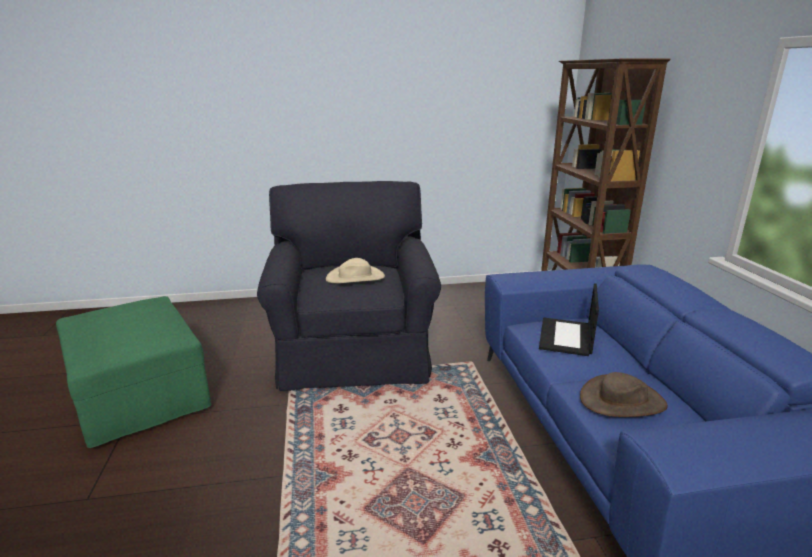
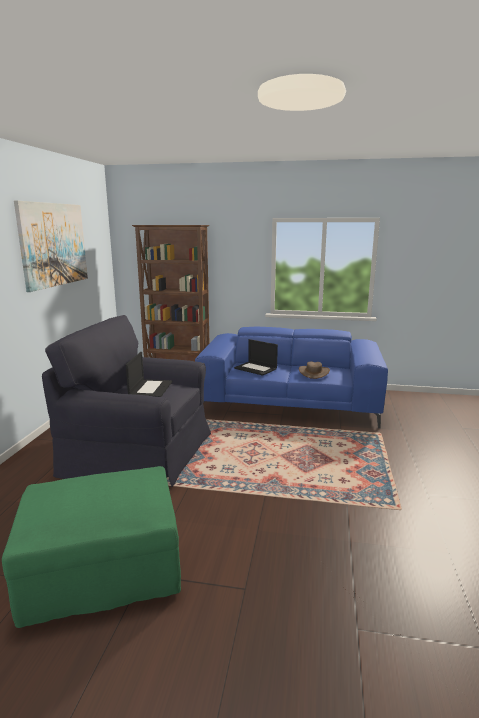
camera: 70 degrees left, 5 degrees down
(355, 277) = (150, 388): beige hat -> laptop
(431, 85) = (53, 244): none -> picture

